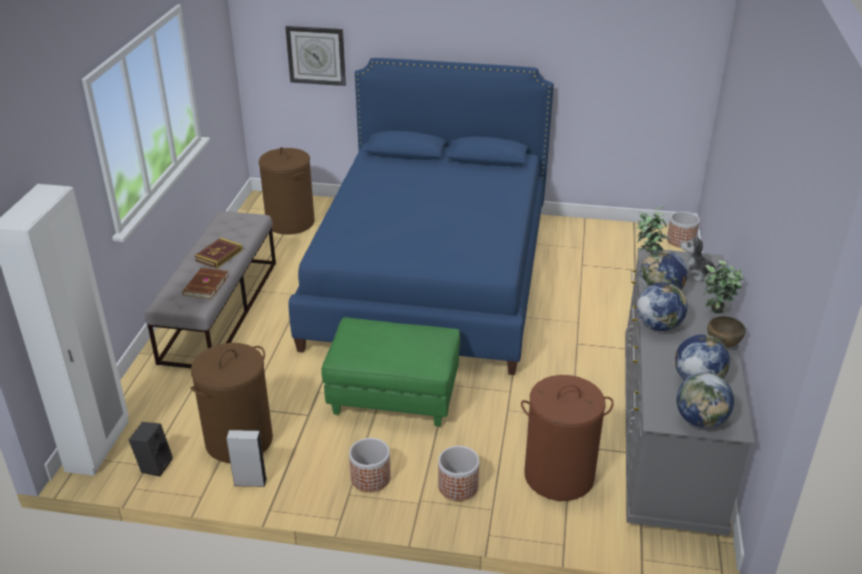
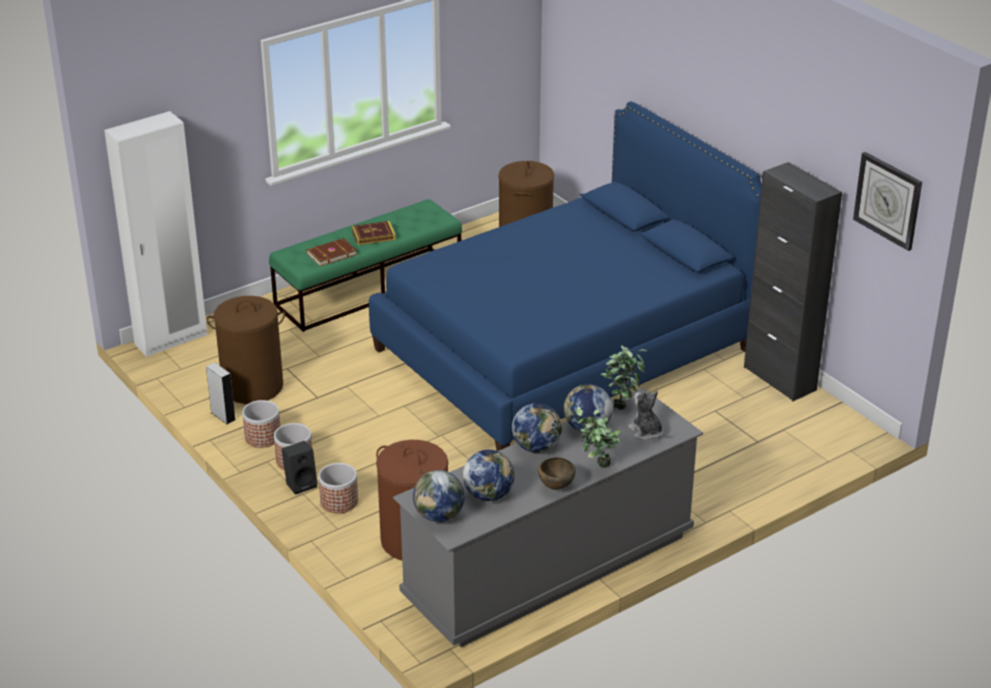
camera: 45 degrees right, 0 degrees up
(154, 464) = (186, 371): black speaker -> black speaker (301, 483)
(220, 310) = (369, 288): grey bench -> green bench
(316, 55) = (597, 79): wall clock -> wall clock (888, 200)
(393, 397) = (390, 420): green ottoman -> none
(581, 226) = (779, 378): none -> black cabinet
(680, 241) = (855, 443): planter -> planter (262, 437)

